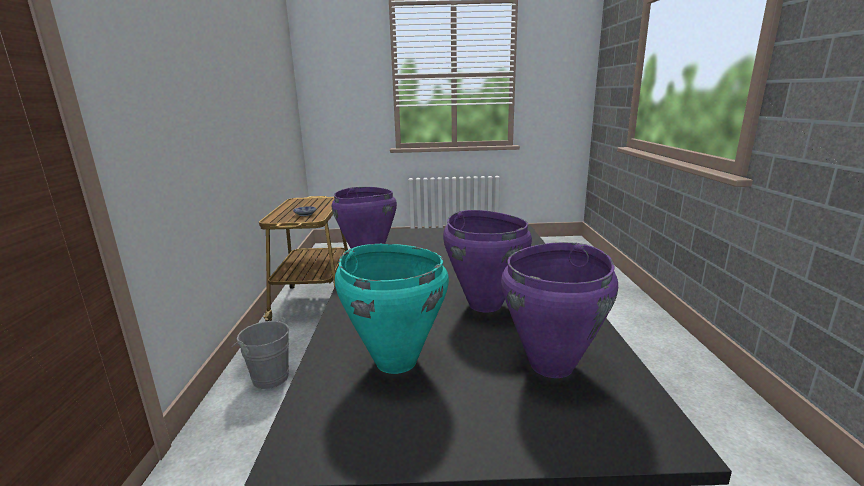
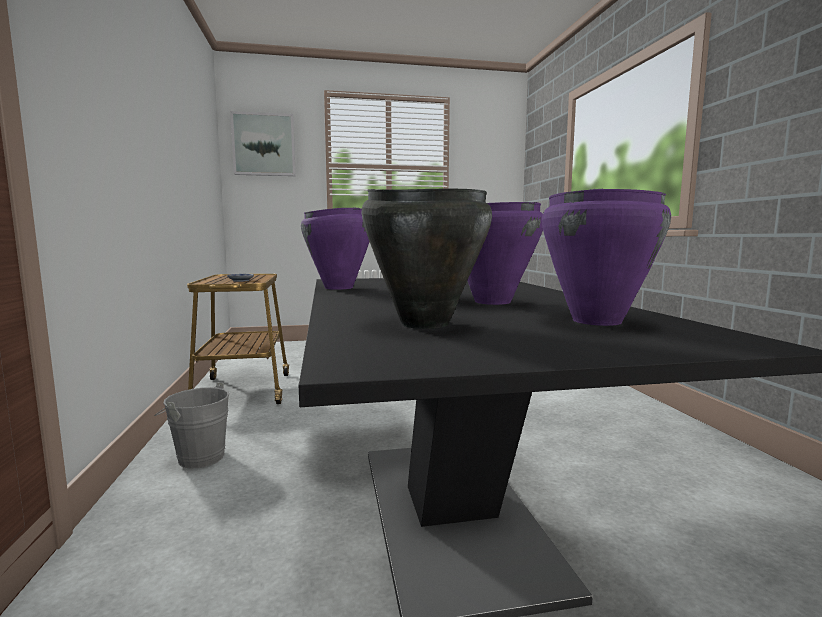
camera: 10 degrees left, 10 degrees down
(333, 59) = (264, 144): none -> picture
(396, 361) = (424, 324): turquoise cooking pot -> black cooking pot

